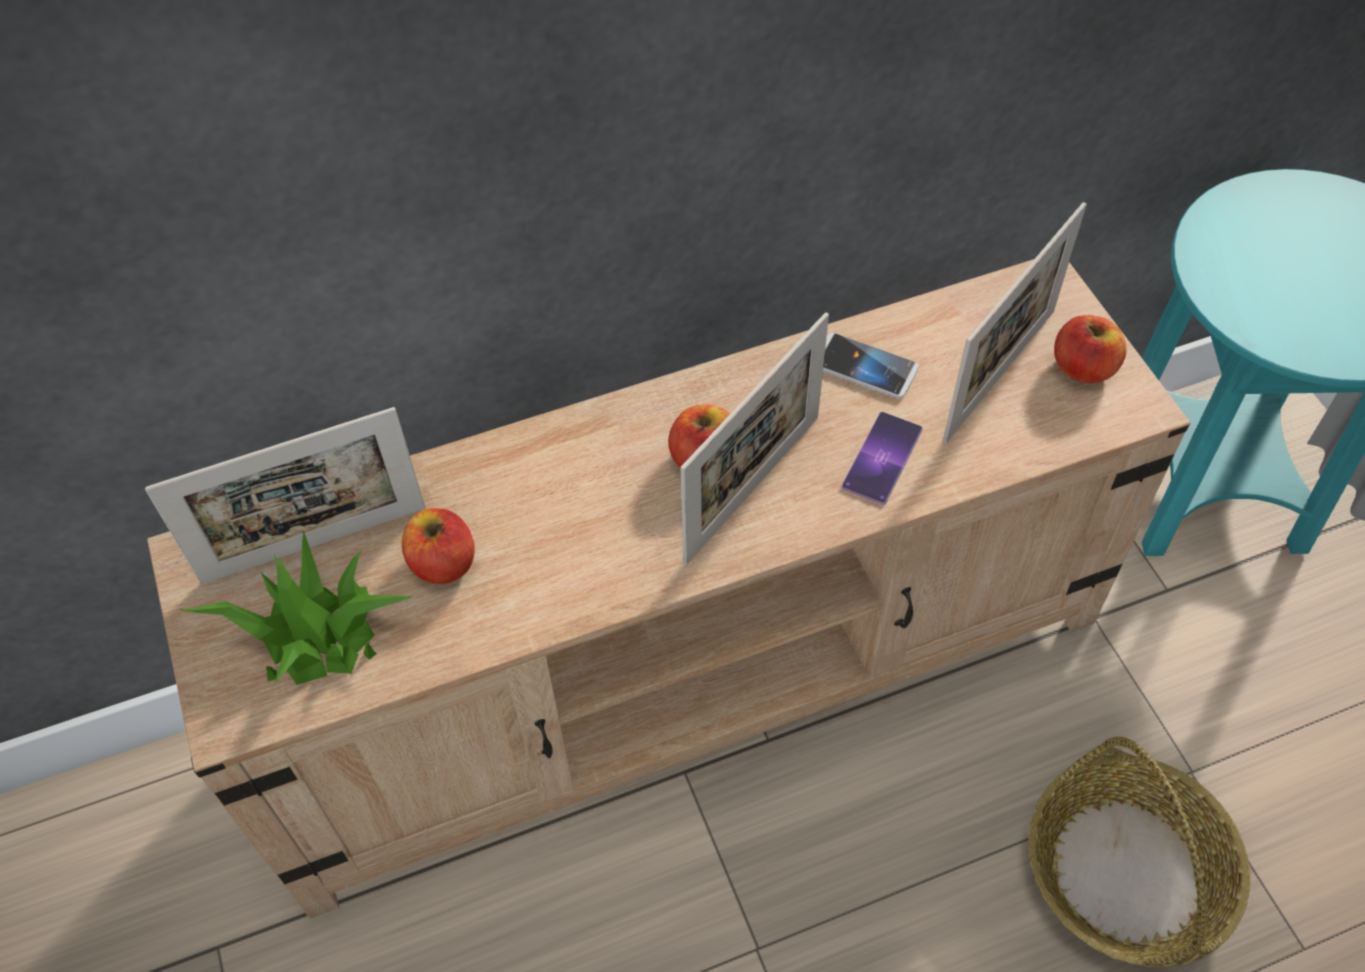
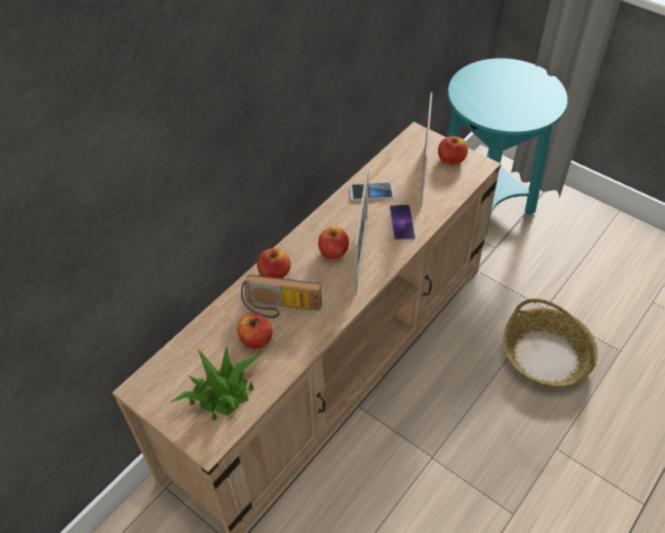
camera: 30 degrees left, 5 degrees down
(315, 544) = (193, 358): picture frame -> none
(528, 524) = (281, 308): none -> radio
(566, 449) = (275, 273): none -> apple

